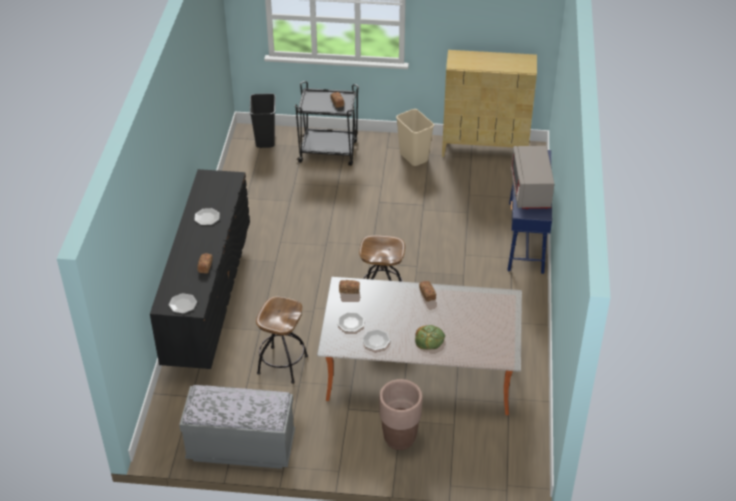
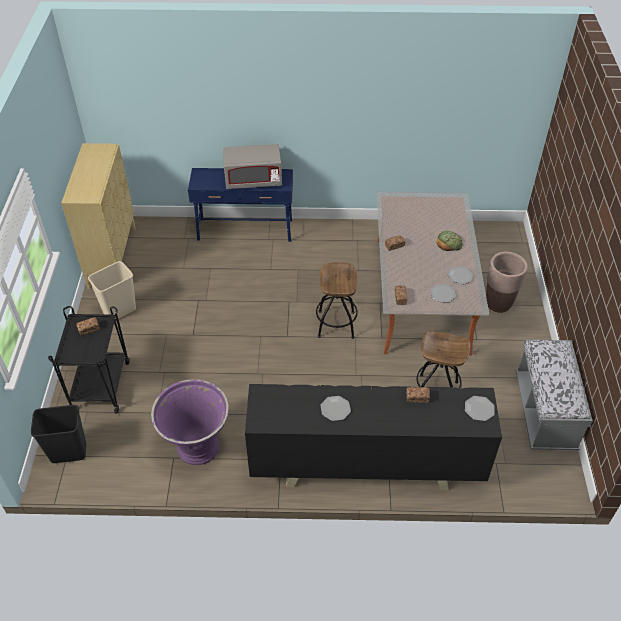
camera: 95 degrees left, 5 degrees up
(254, 206) = (197, 447): none -> purple planter

